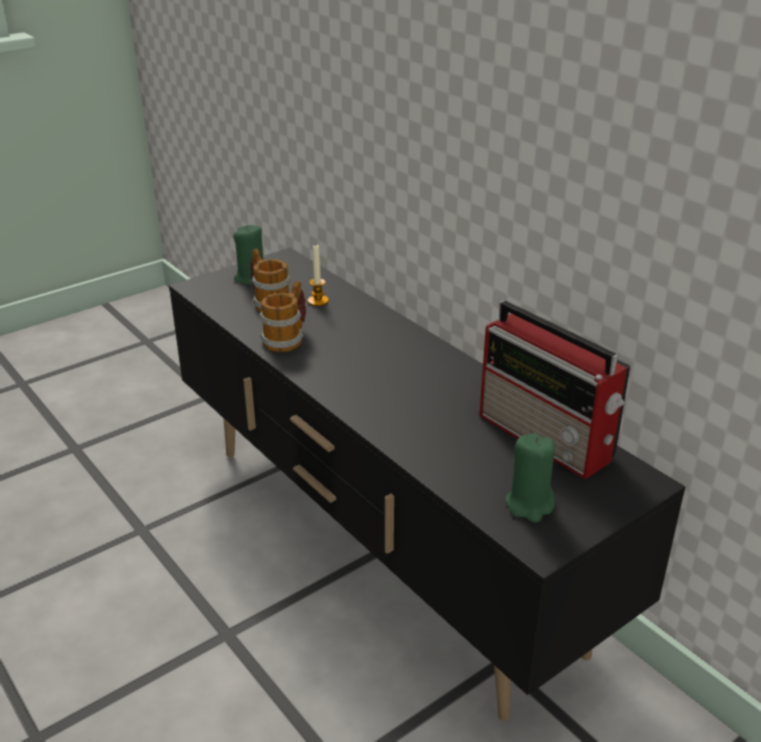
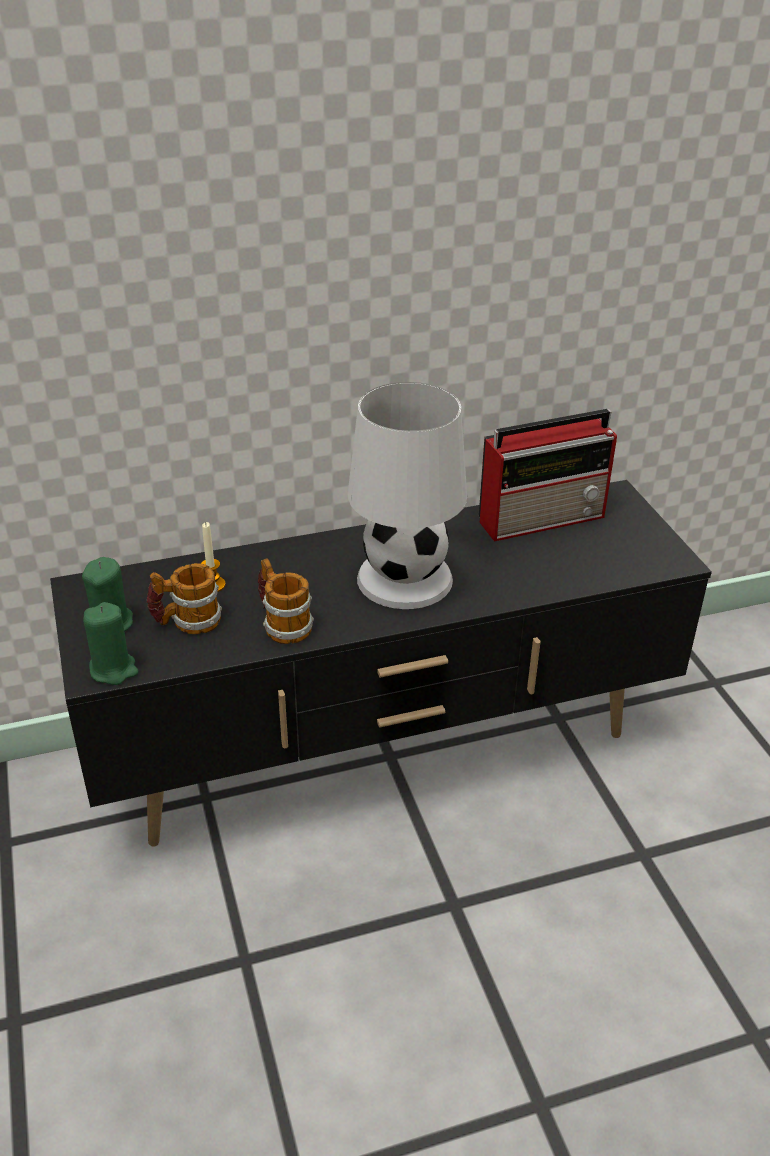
camera: 70 degrees left, 5 degrees up
(383, 380) = (406, 579): none -> white table lamp
(529, 505) = (627, 552): green candle -> green candle (113, 669)

